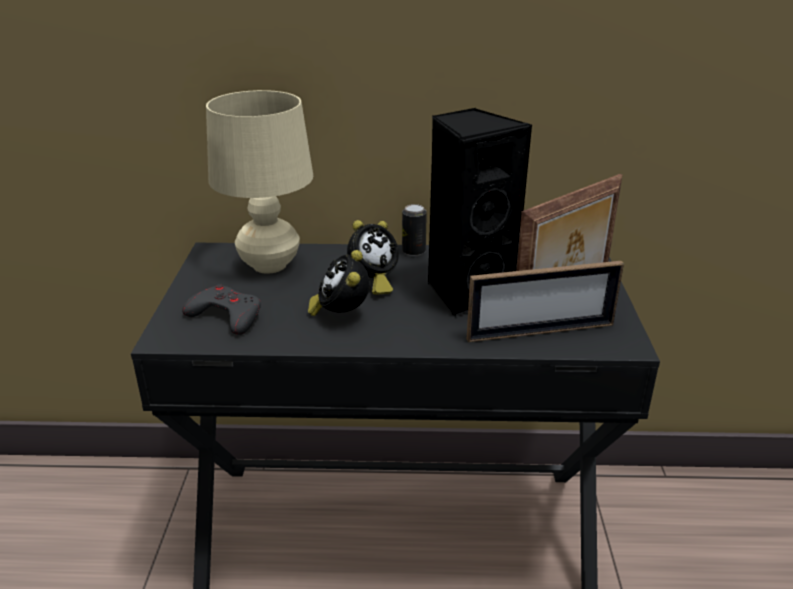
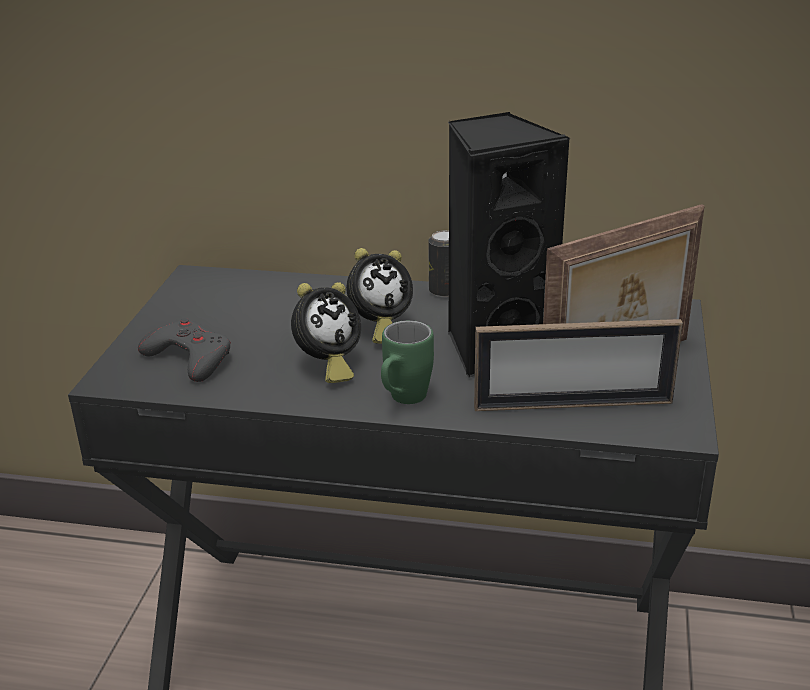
camera: 10 degrees right, 0 degrees up
(270, 265) = (259, 299): beige table lamp -> none
(341, 315) = (327, 366): alarm clock -> alarm clock turned 135 degrees counterclockwise
(409, 338) = (403, 401): none -> green mug

